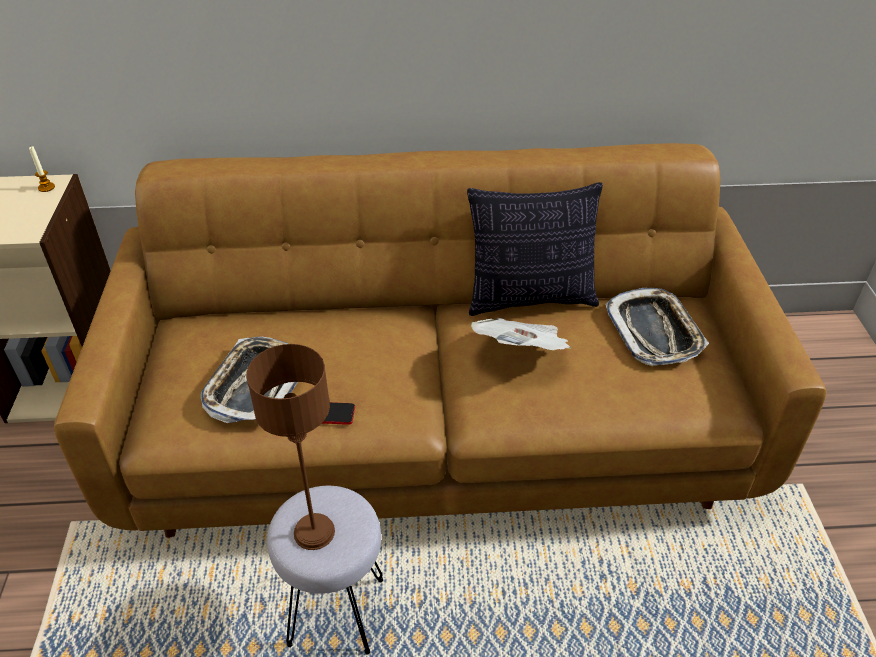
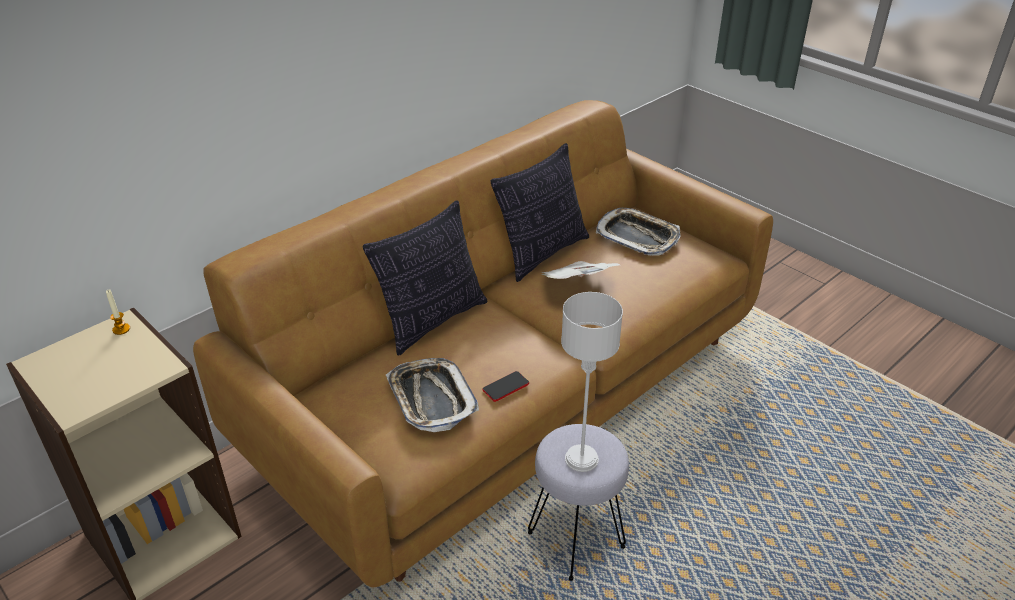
camera: 40 degrees left, 5 degrees down
(314, 533) = (582, 459): brown table lamp -> grey table lamp
(349, 312) = (432, 321): none -> pillow

